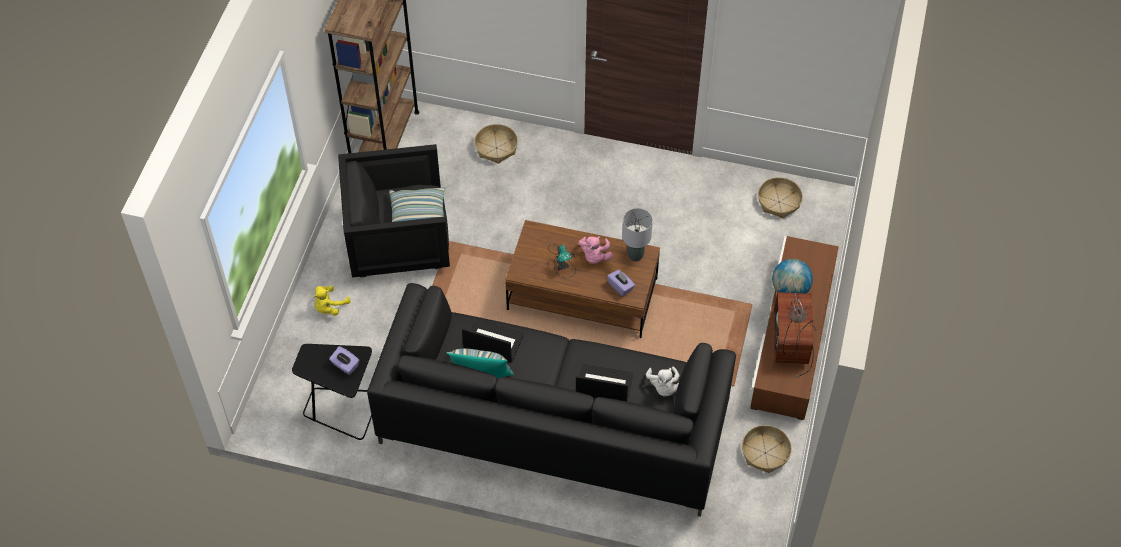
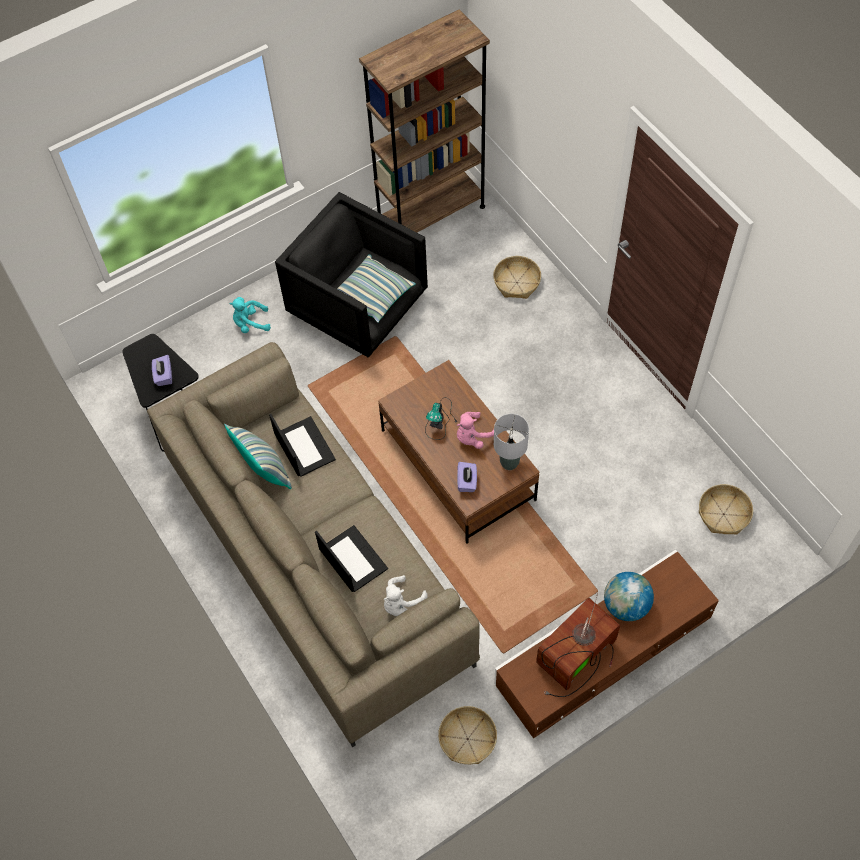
camera: 45 degrees right, 5 degrees up
(330, 307) = (250, 323): yellow plush toy -> turquoise plush toy
(553, 424) = (317, 560): black sofa -> beige sofa

